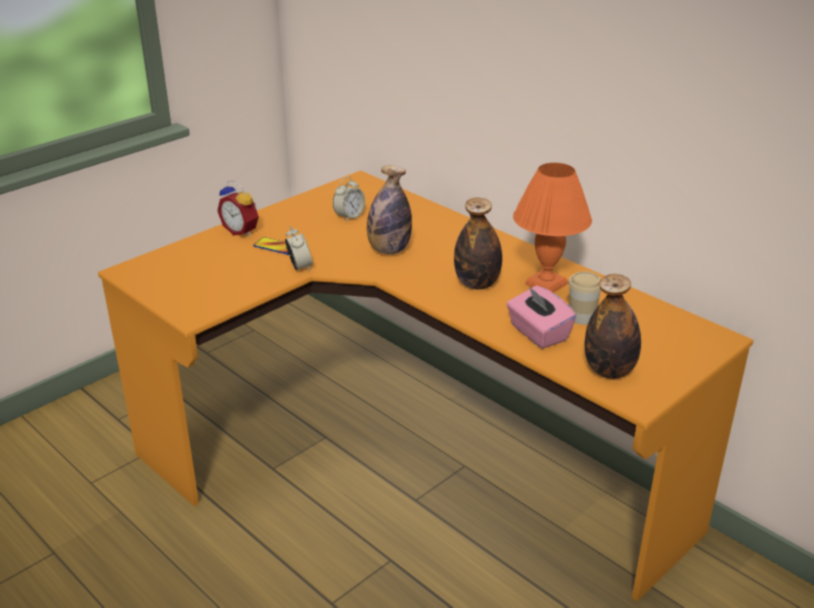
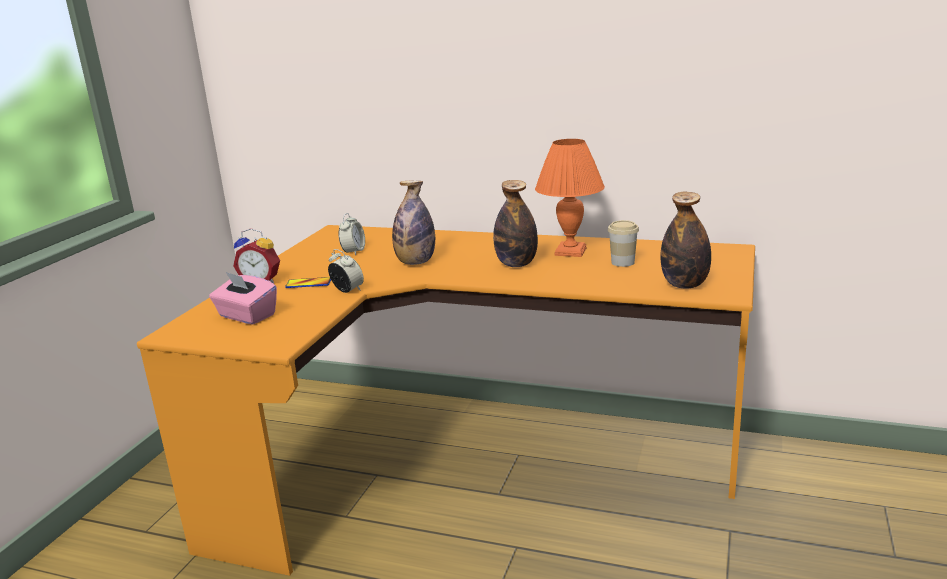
camera: 25 degrees left, 10 degrees down
(538, 333) = (603, 279): pink tissue box -> pink tissue box (246, 316)

